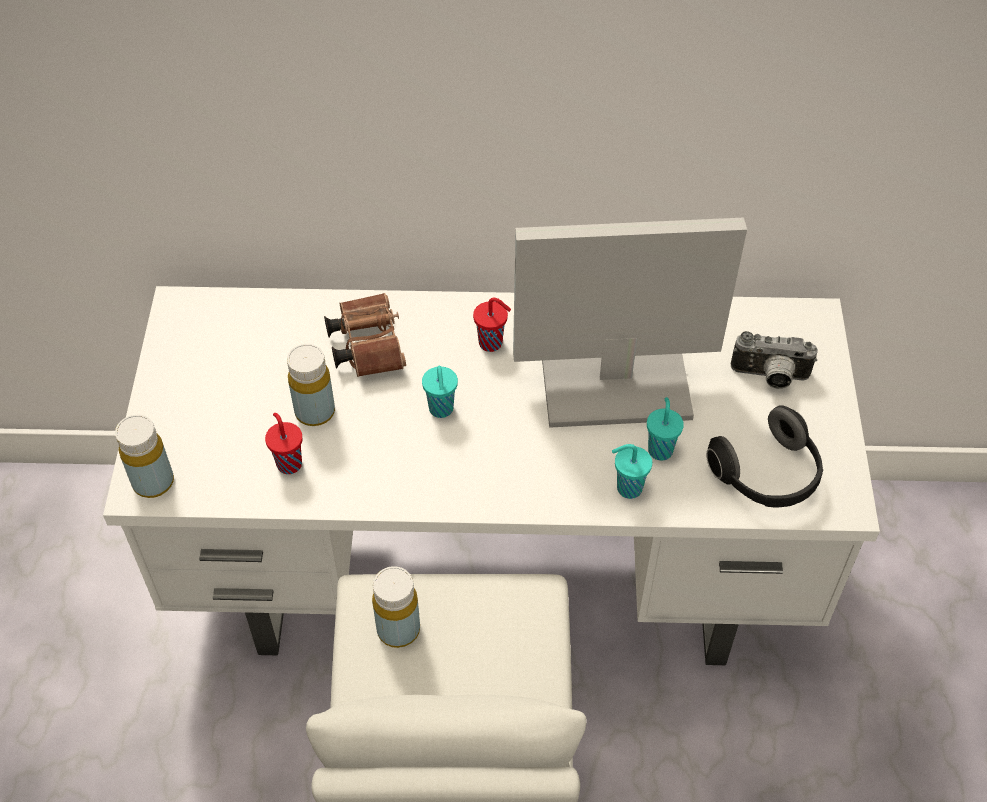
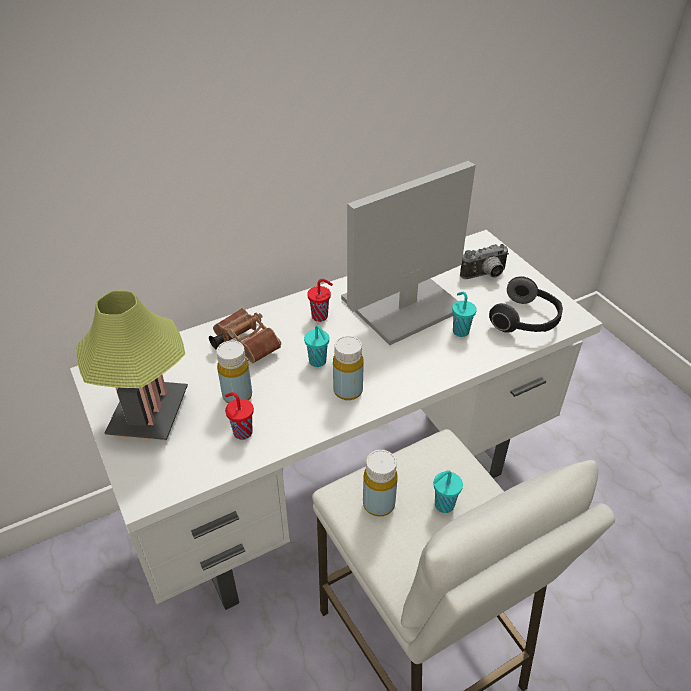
camera: 30 degrees left, 10 degrees down
(153, 482) = (151, 486): yellow bottle -> yellow bottle (348, 391)
(203, 390) = (149, 414): none -> table lamp
(627, 488) = (459, 357): turquoise cup -> turquoise cup (443, 505)

